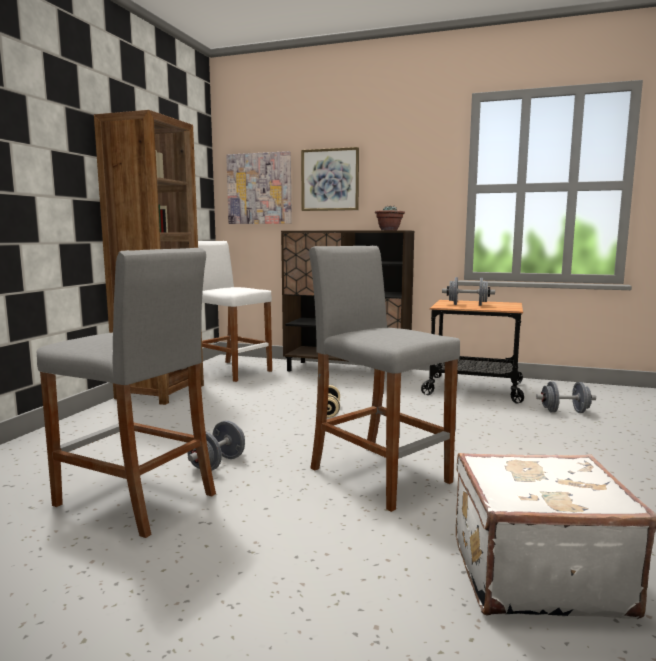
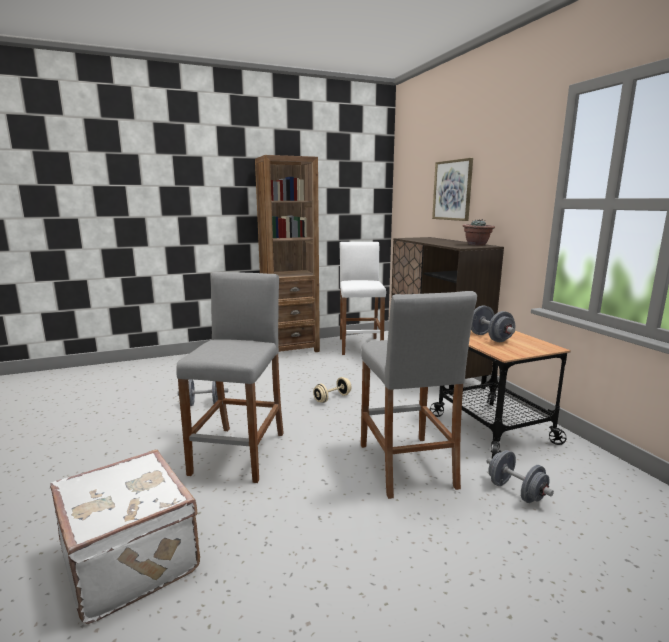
camera: 50 degrees right, 5 degrees up
(136, 500) = (141, 405): grey stool -> grey stool (406, 466)
(259, 189) = (413, 197): picture -> none

